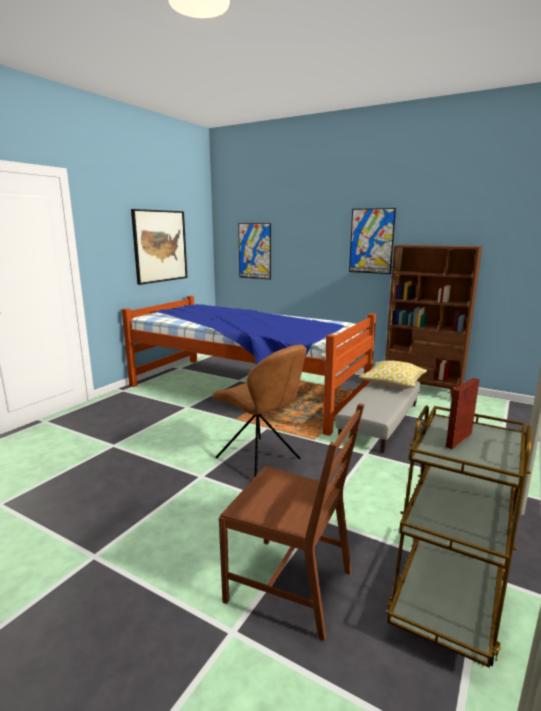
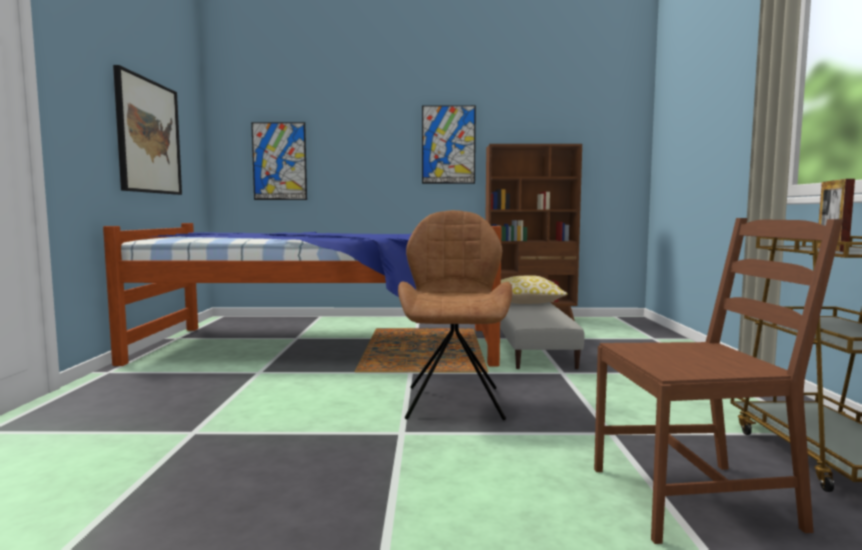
camera: 30 degrees left, 10 degrees down
(260, 460) = (454, 401): brown chair -> brown chair turned 105 degrees counterclockwise

